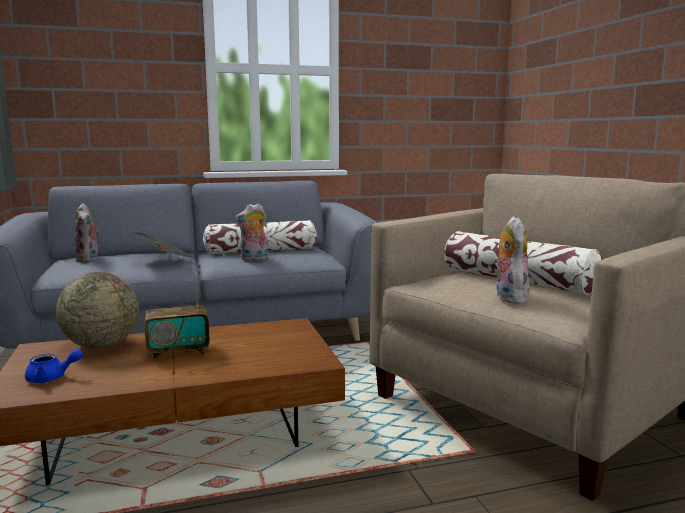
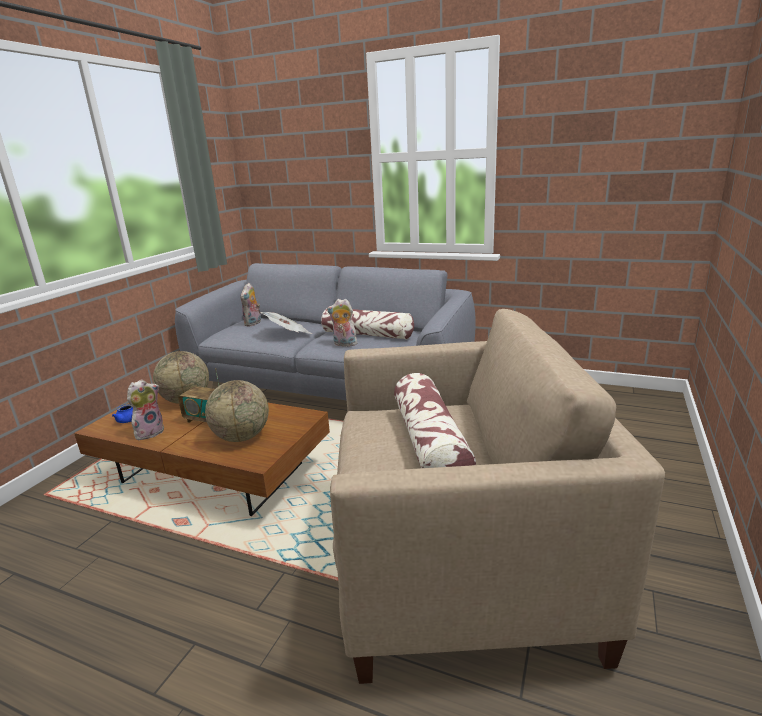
camera: 40 degrees right, 10 degrees up
(256, 352) = (242, 437): none -> globe
(508, 297) = (373, 463): plush toy -> plush toy (150, 432)

